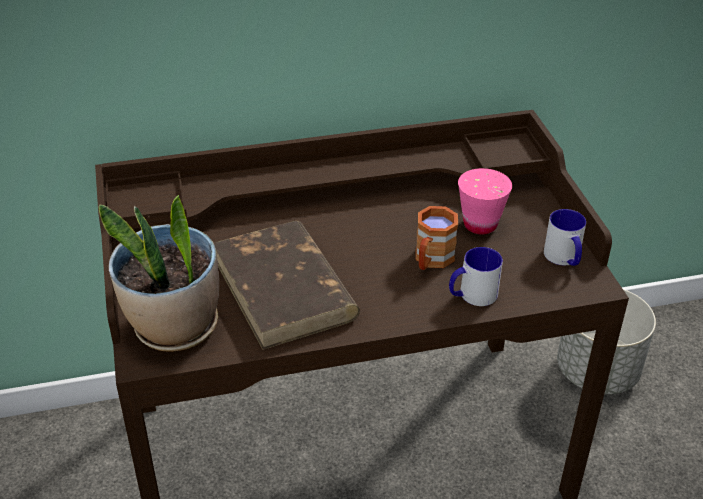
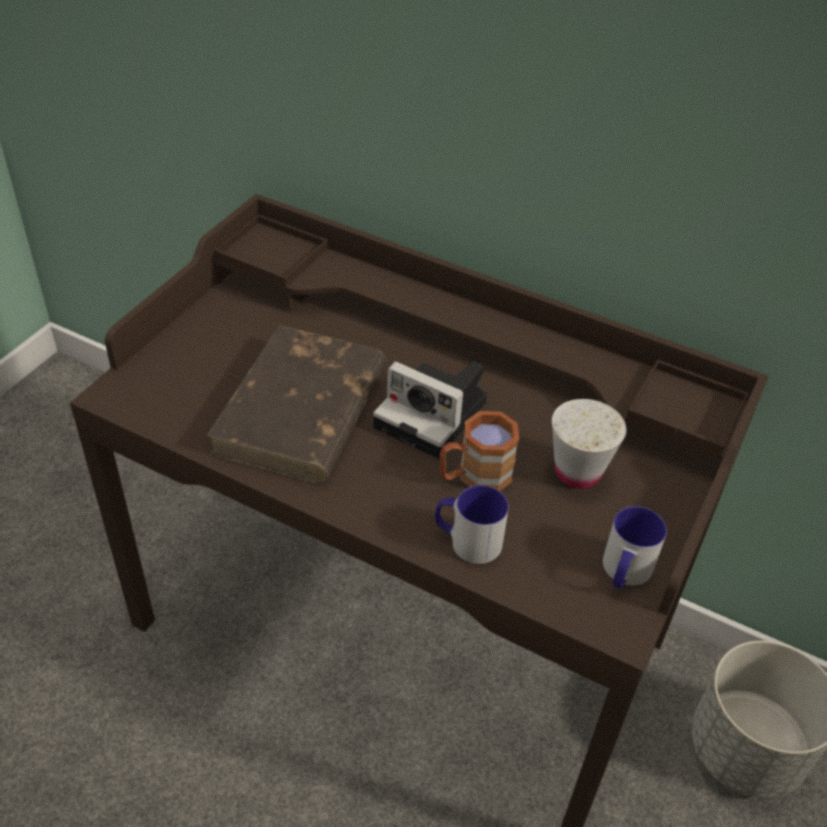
camera: 40 degrees right, 5 degrees up
(174, 327) = (171, 385): potted plant -> none
(366, 242) = (435, 415): none -> camera
(480, 224) = (577, 472): pink cup -> white cup

